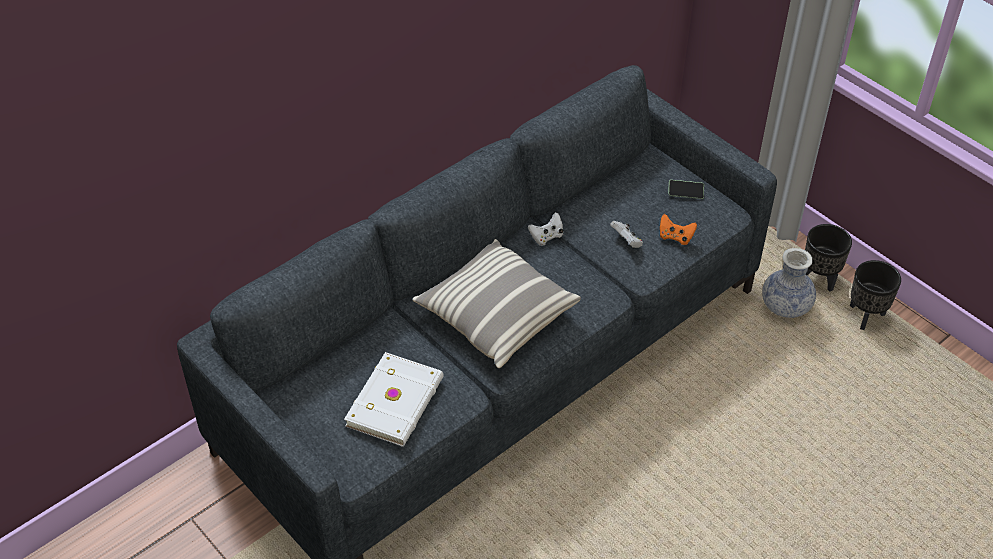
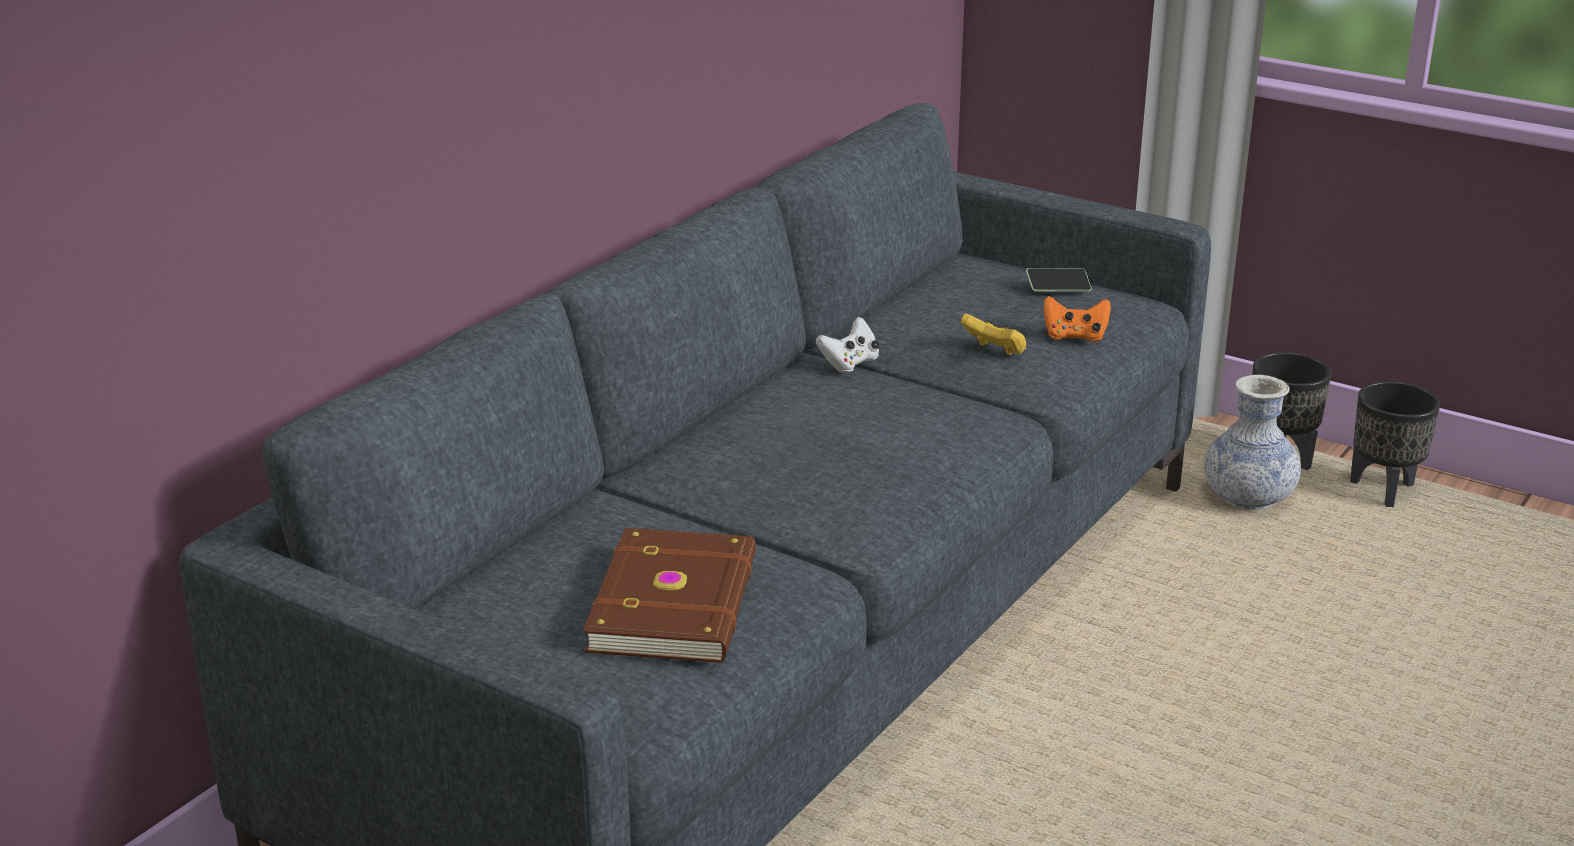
camera: 15 degrees left, 20 degrees down
(397, 402) = (677, 603): white book -> brown book
(496, 316) = (813, 466): pillow -> none
(626, 242) = (995, 351): white game controller -> yellow game controller

